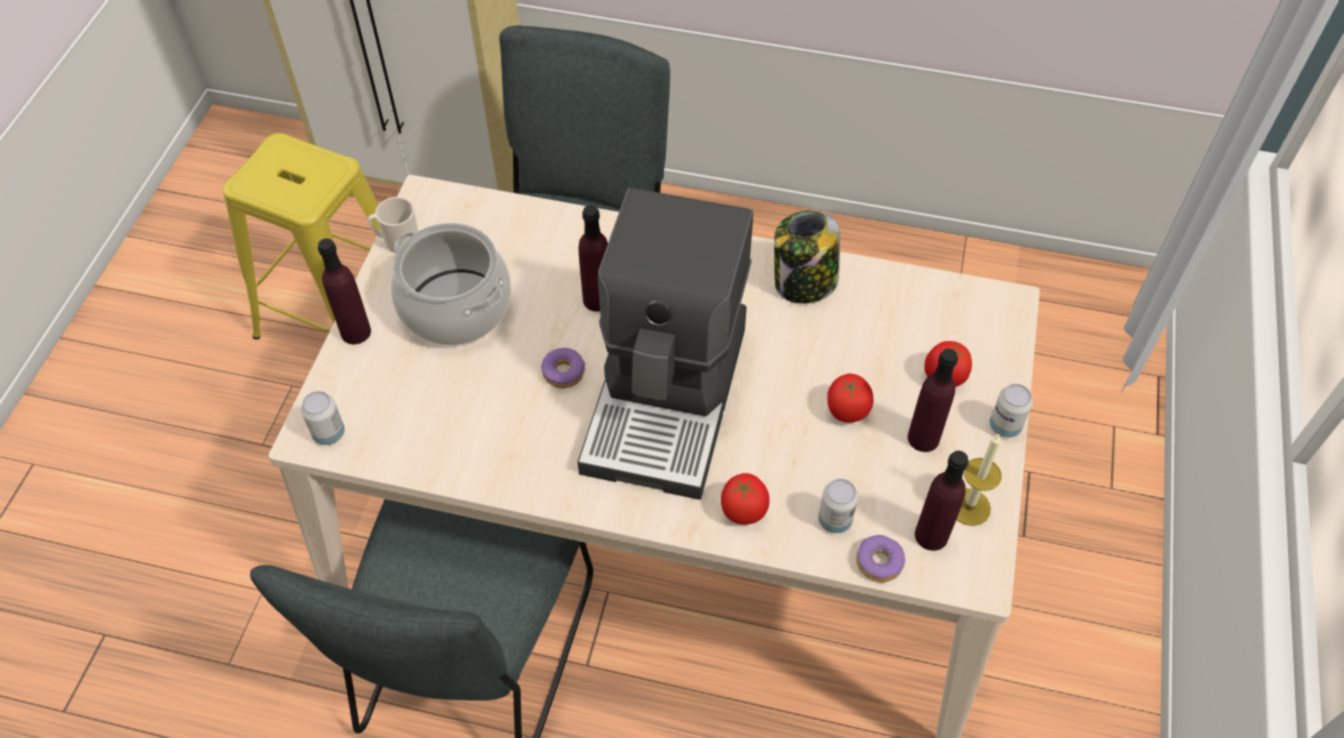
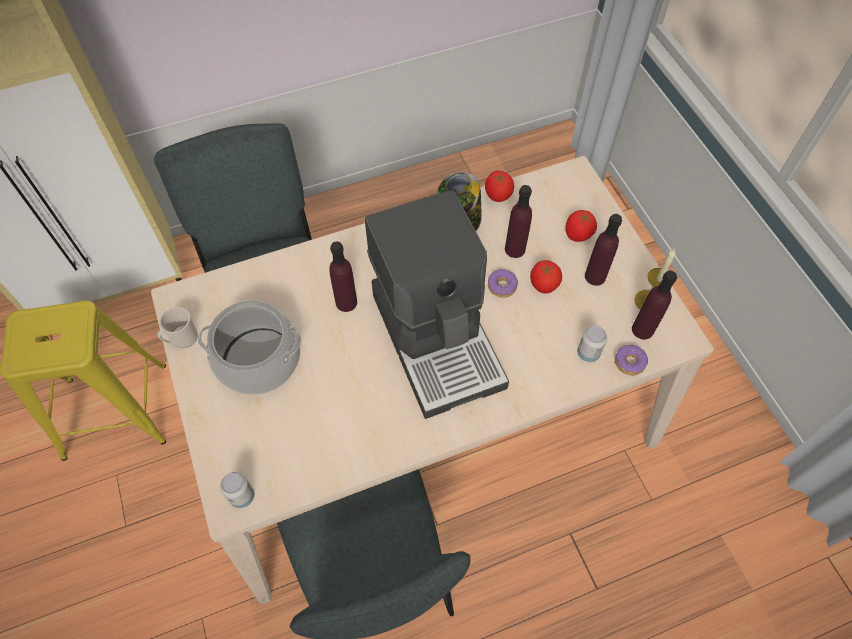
camera: 35 degrees left, 5 degrees up
(356, 332) = (203, 417): purple bottle -> purple bottle (515, 249)
(564, 373) = (363, 361): donut -> donut (502, 286)
(743, 510) = (535, 379): tomato -> tomato (497, 195)
(1004, 426) = (629, 244): can -> none

